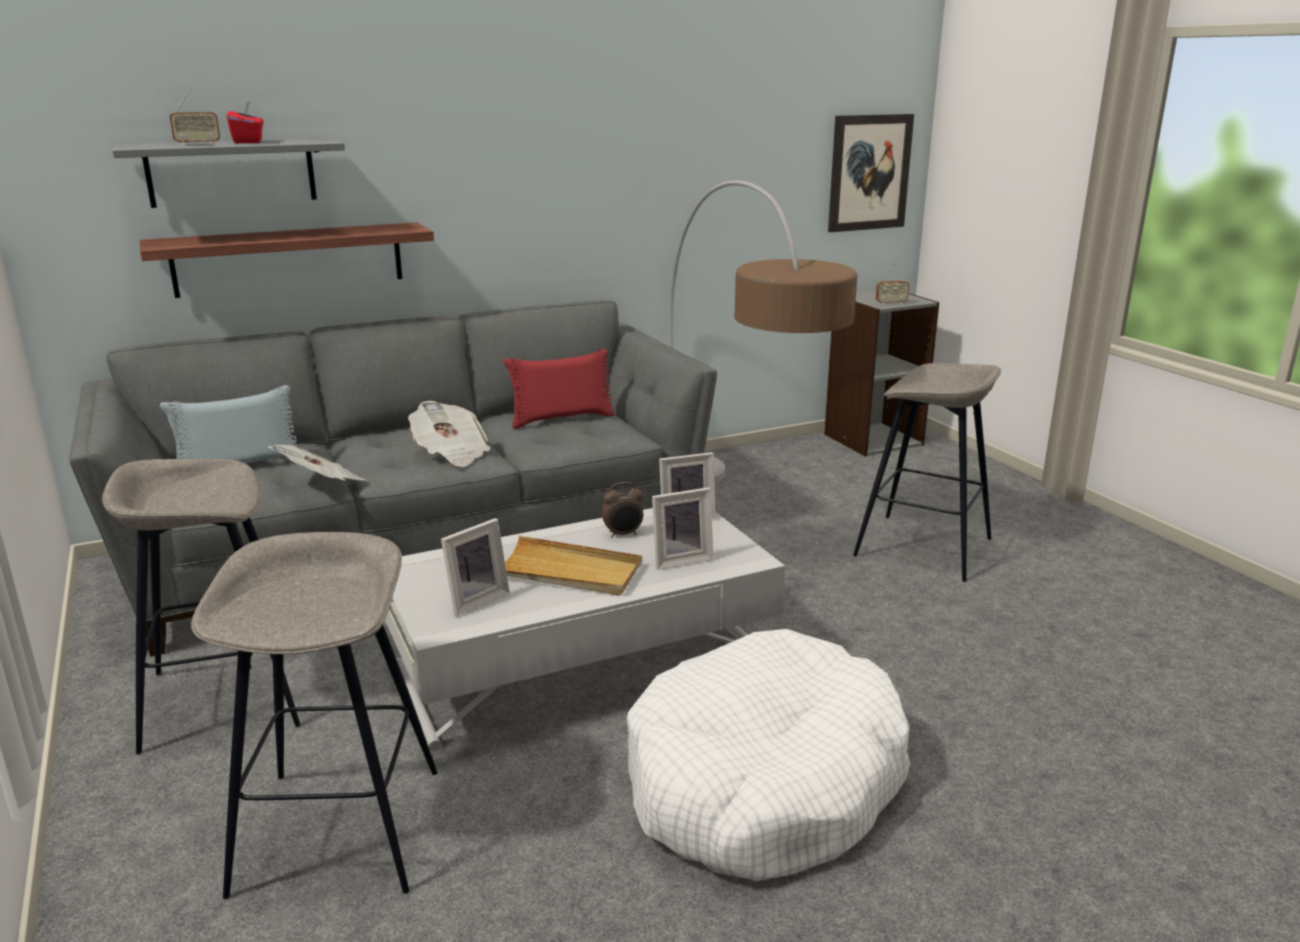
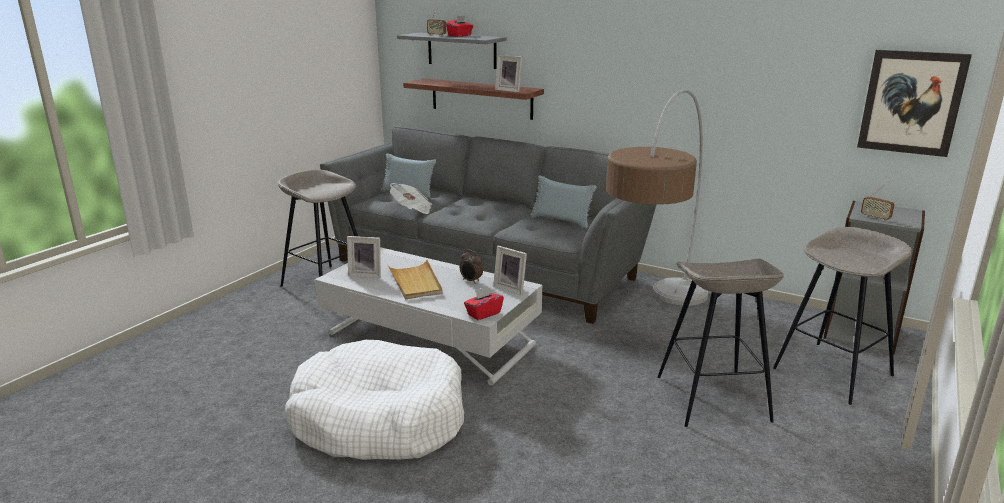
camera: 55 degrees right, 0 degrees up
(340, 829) = (267, 337): grey stool -> grey stool (833, 372)
(451, 453) = (478, 216): newspaper -> none
(561, 419) = (561, 221): red pillow -> blue pillow
(680, 559) = (461, 301): picture frame -> picture frame (509, 90)
(741, 557) = (483, 313): none -> red tissue box

